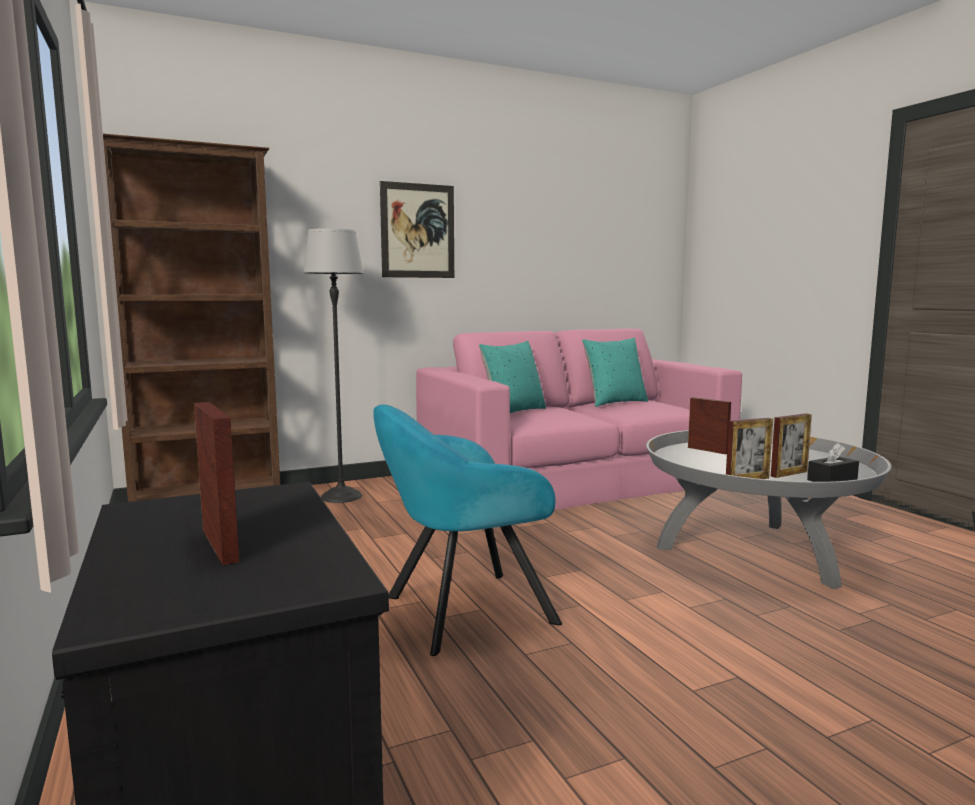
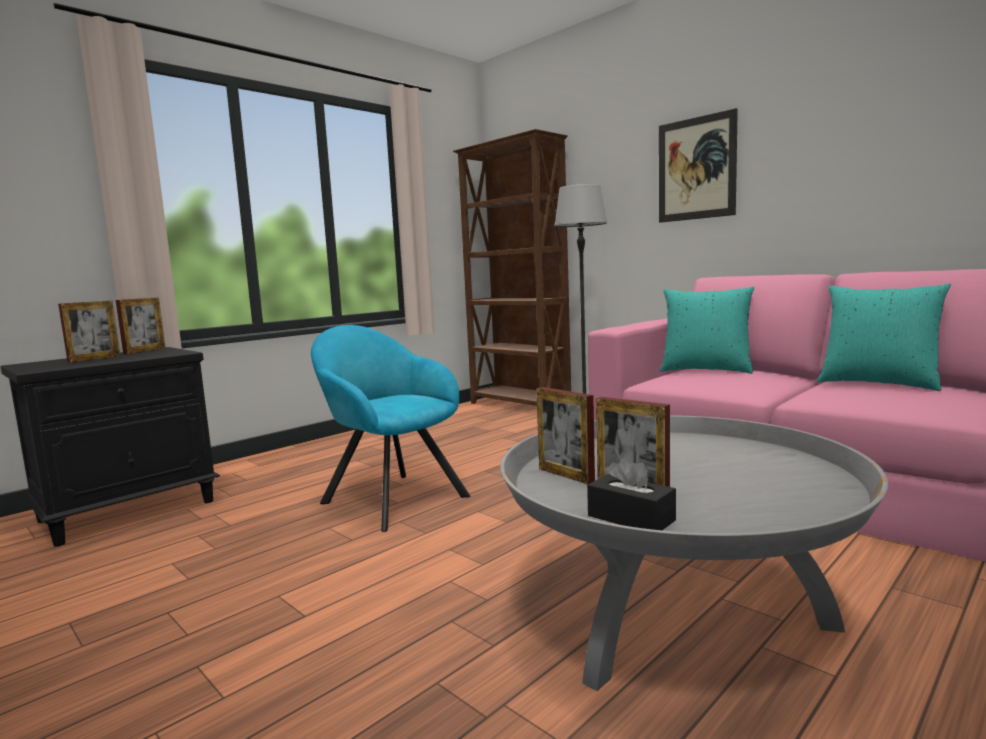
camera: 70 degrees right, 0 degrees up
(707, 450) = (712, 450): picture frame -> picture frame (145, 351)

